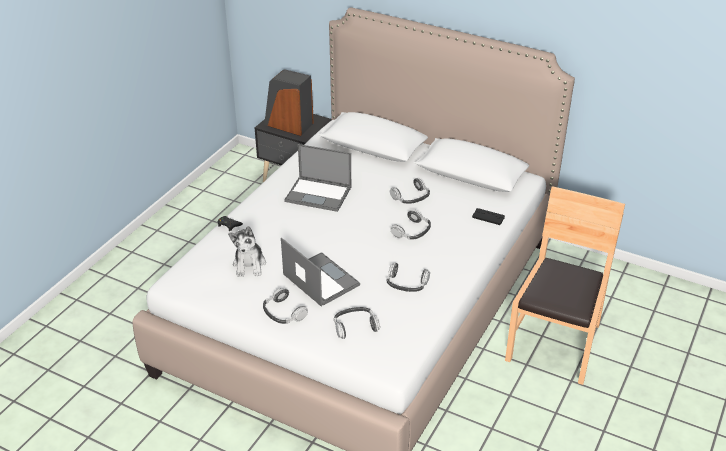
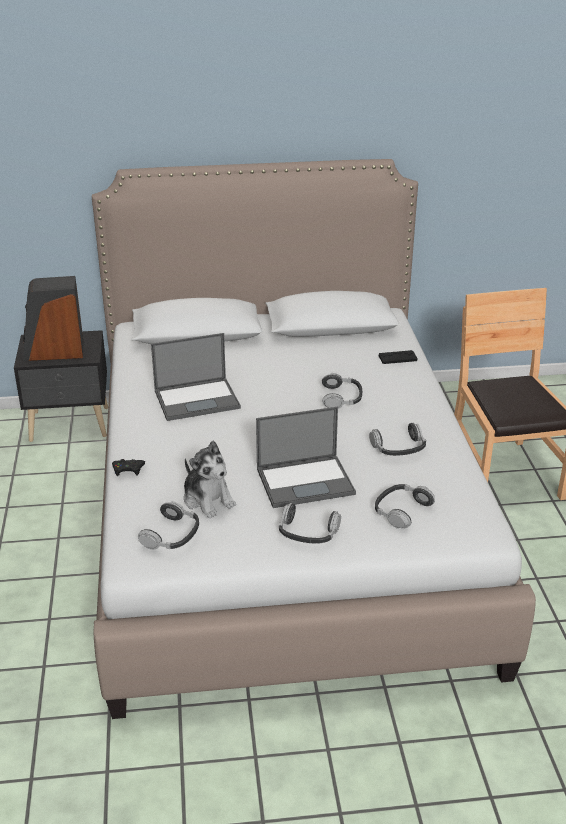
camera: 35 degrees left, 5 degrees down
(320, 279) = (306, 481): laptop -> laptop turned 150 degrees clockwise
(411, 197) = (299, 367): headphones -> headphones (172, 535)

